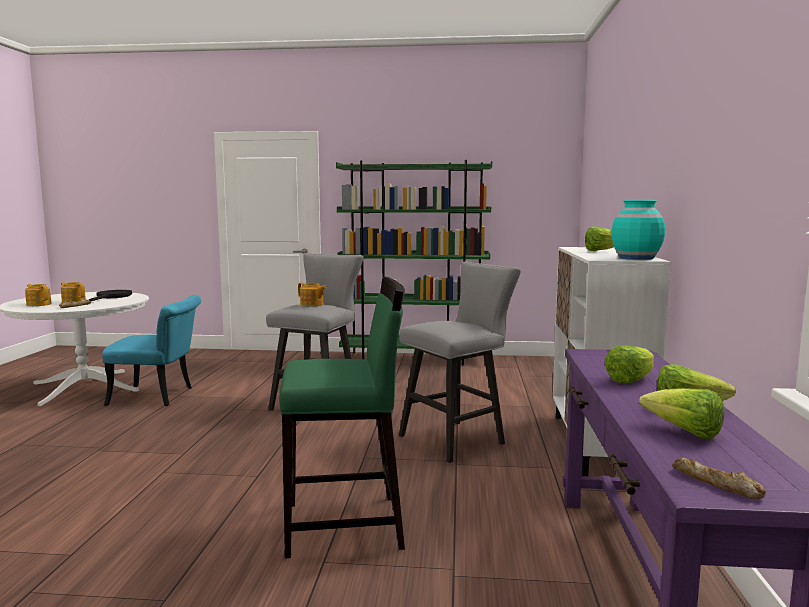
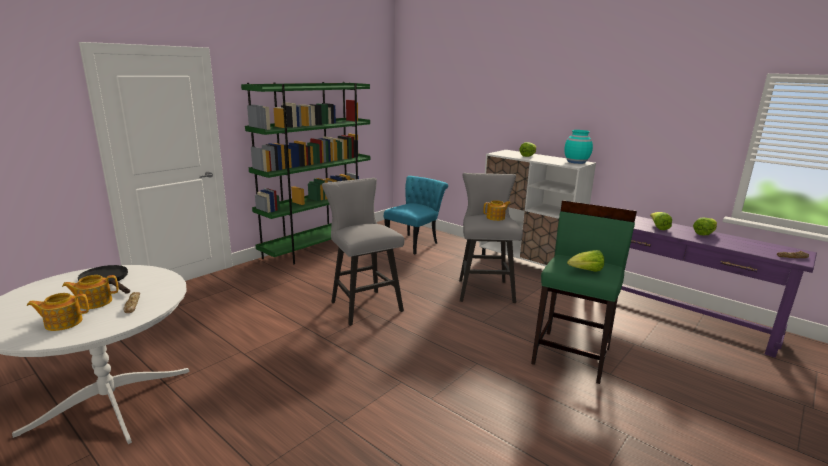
camera: 55 degrees left, 10 degrees up
(159, 396) = (229, 363): turquoise chair -> turquoise chair (414, 242)
(312, 304) = (366, 227): teapot -> teapot (496, 218)
(684, 433) = (737, 243): lettuce -> lettuce (586, 271)

